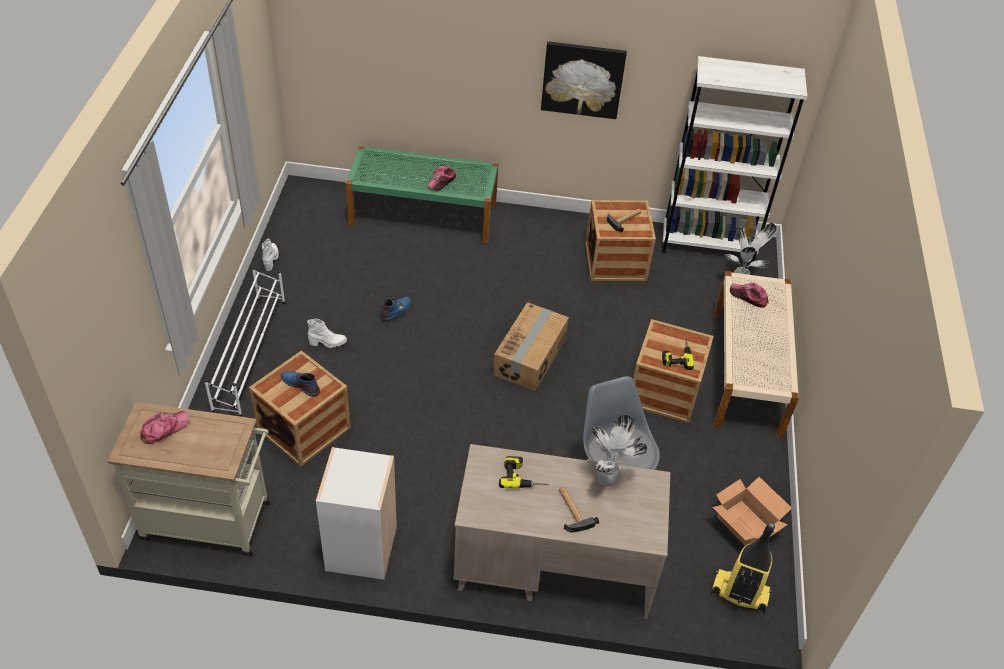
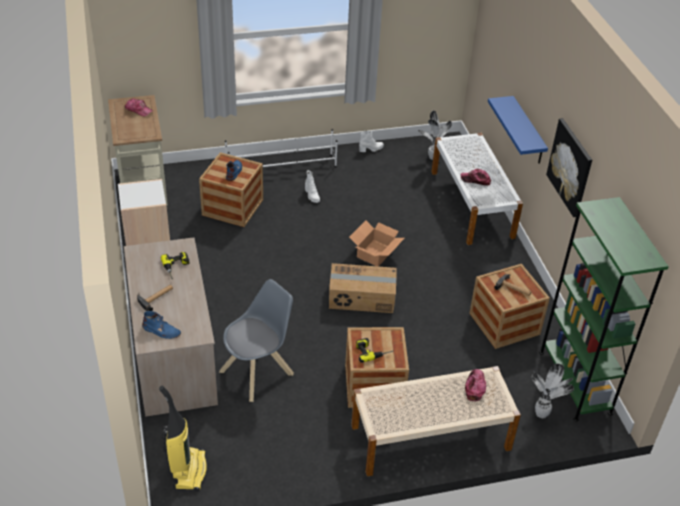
camera: 70 degrees right, 5 degrees down
(396, 310) = (363, 218): blue boot -> blue boot (161, 331)
(423, 214) = (472, 204): green bench -> white bench
(471, 91) = (528, 131): none -> blue shelf
(607, 482) = (189, 310): potted plant -> potted plant (432, 158)
(708, 245) = (575, 382): white bookcase -> green bookcase
(745, 525) = (258, 464): cardboard box -> cardboard box (375, 253)

